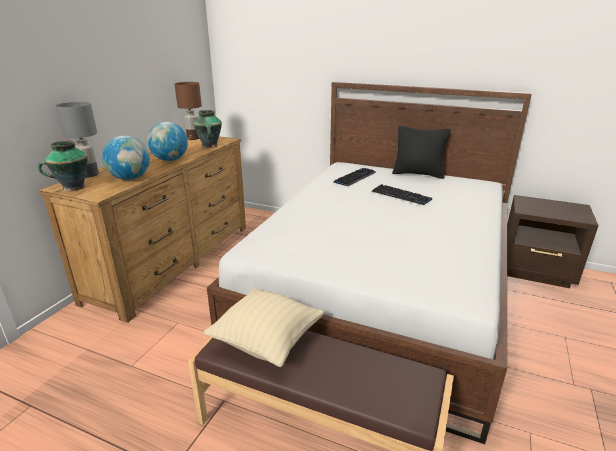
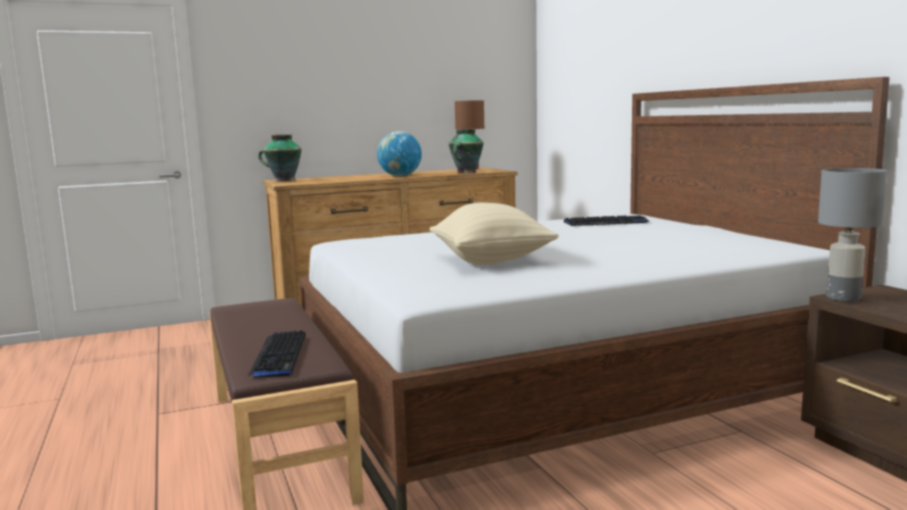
camera: 45 degrees right, 15 degrees down
(90, 175) = (316, 177): grey table lamp -> grey table lamp (844, 299)
(130, 178) = (334, 180): globe -> none
(267, 342) = (267, 314): beige pillow -> beige pillow (491, 261)
(401, 196) = (614, 238): keyboard -> keyboard (279, 355)
(418, 174) = (712, 230): black pillow -> none

